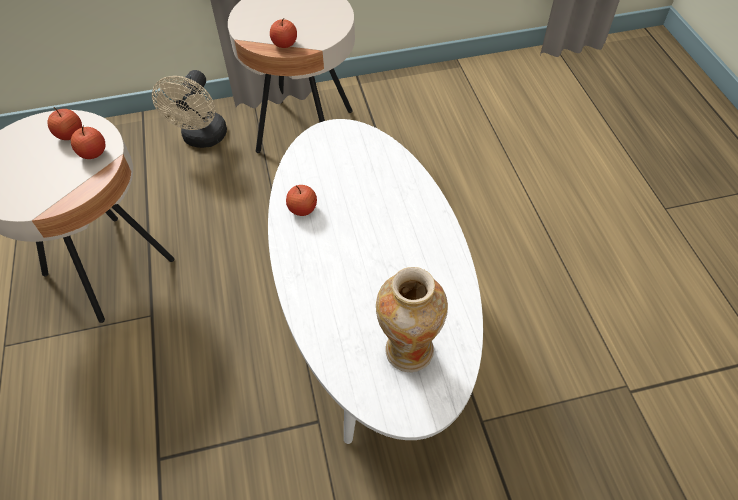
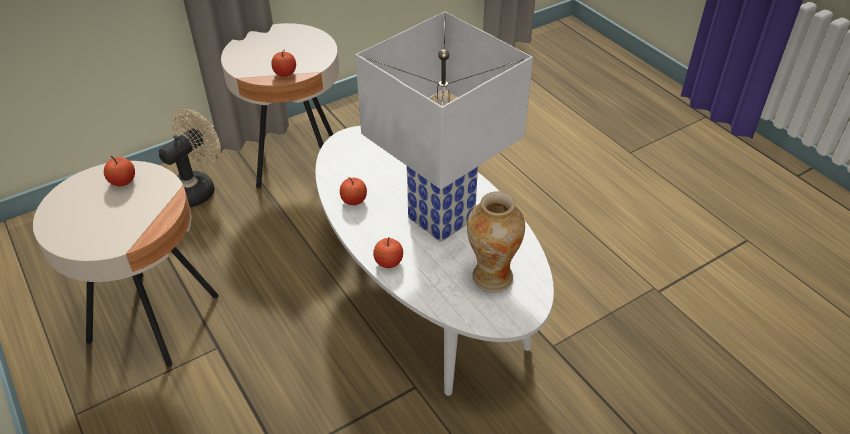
camera: 20 degrees left, 10 degrees down
(93, 153) = (154, 190): apple -> apple (388, 262)
(202, 139) = (197, 188): beige fan -> beige fan turned 135 degrees counterclockwise
(387, 258) = (443, 218): none -> white table lamp

